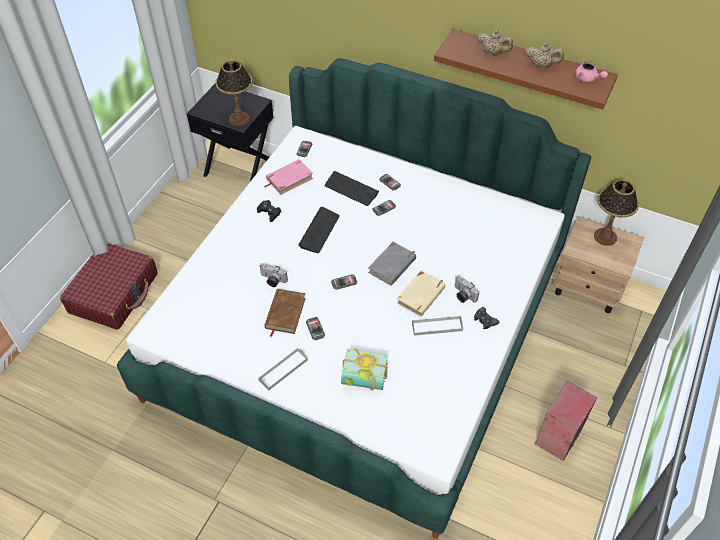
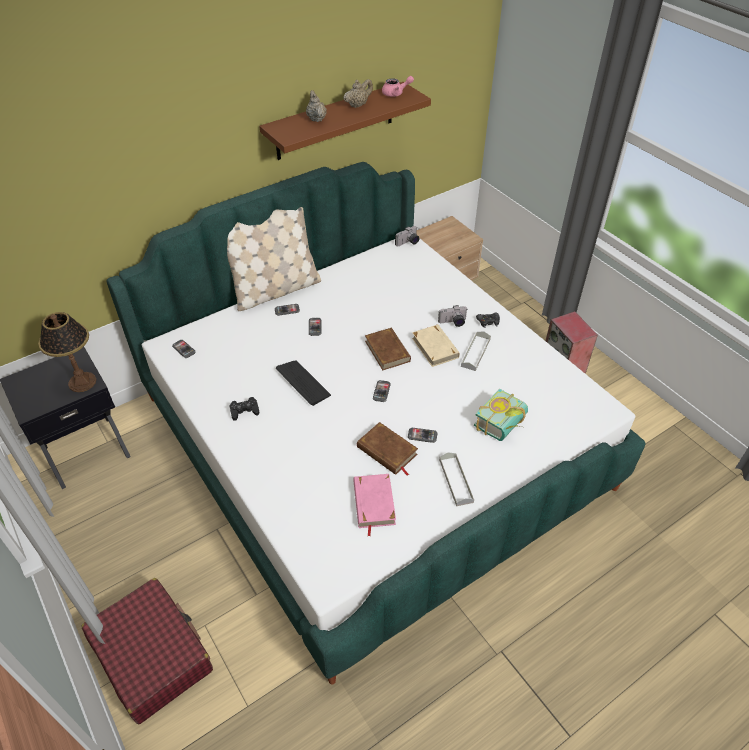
camera: 60 degrees left, 5 degrees down
(272, 280) = (337, 444): camera -> camera (408, 243)
(289, 179) = (213, 377): pink book -> pink book (373, 503)
(351, 189) = (271, 339): keyboard -> none
(392, 266) = (387, 351): grey book -> brown book
(407, 164) = (275, 290): none -> beige pillow
(493, 52) = (316, 119): beige teapot -> beige teapot turned 75 degrees counterclockwise
(605, 236) = (436, 232): table lamp -> none

